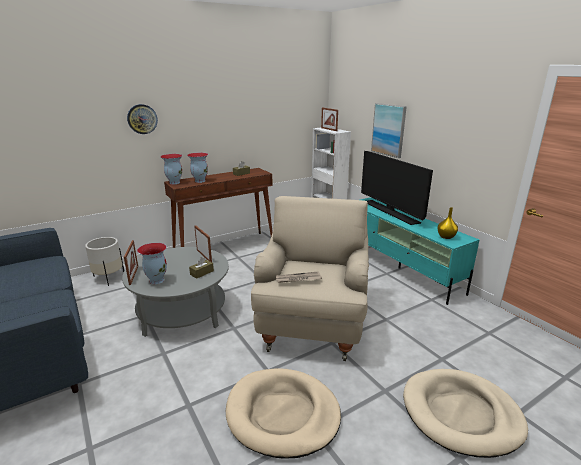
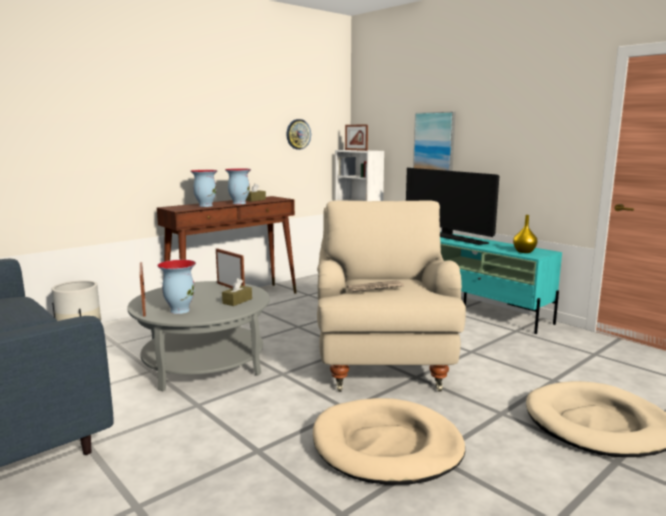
camera: 10 degrees left, 10 degrees down
(142, 119) = (132, 124): wall clock -> wall clock (298, 134)
(174, 182) = (172, 207): vase -> vase (239, 203)

